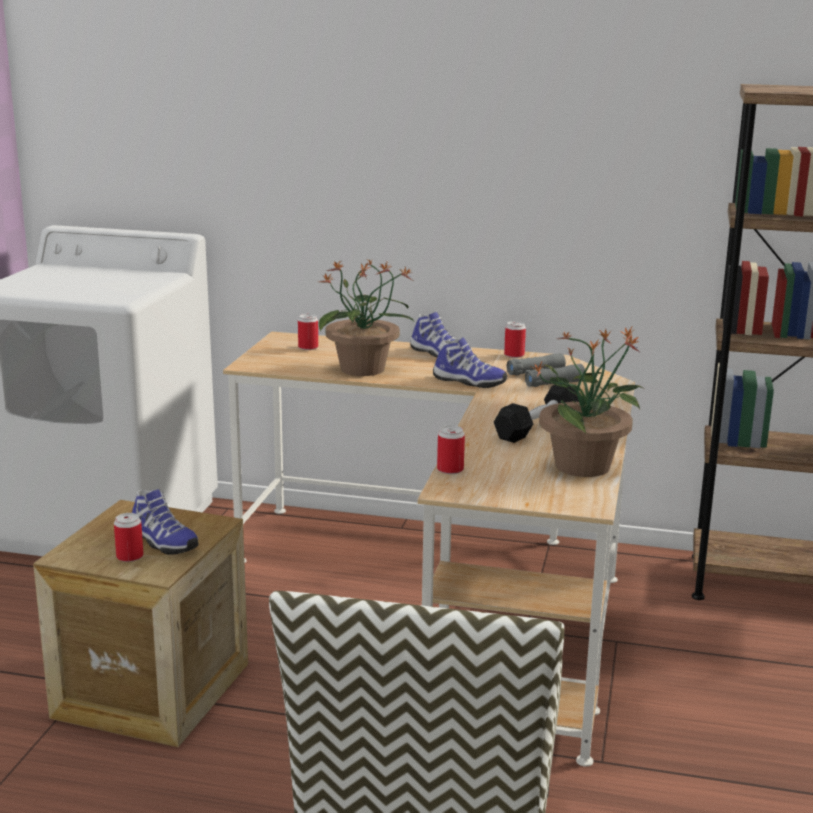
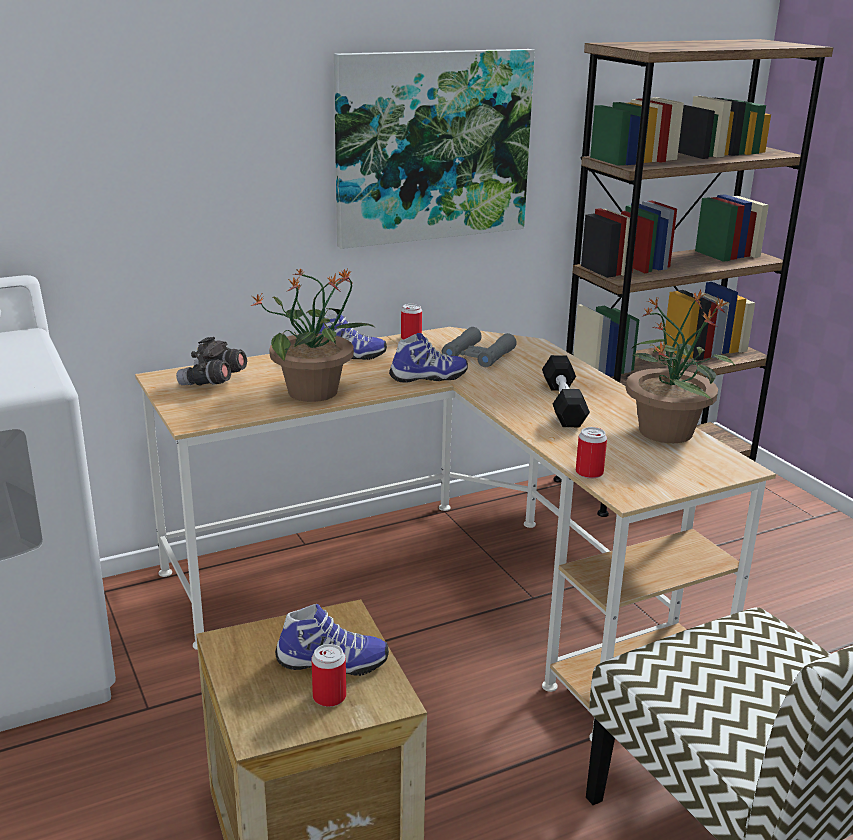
camera: 40 degrees left, 5 degrees up
(308, 347) = (213, 382): can -> grey binoculars
(560, 174) = (432, 146): none -> picture

